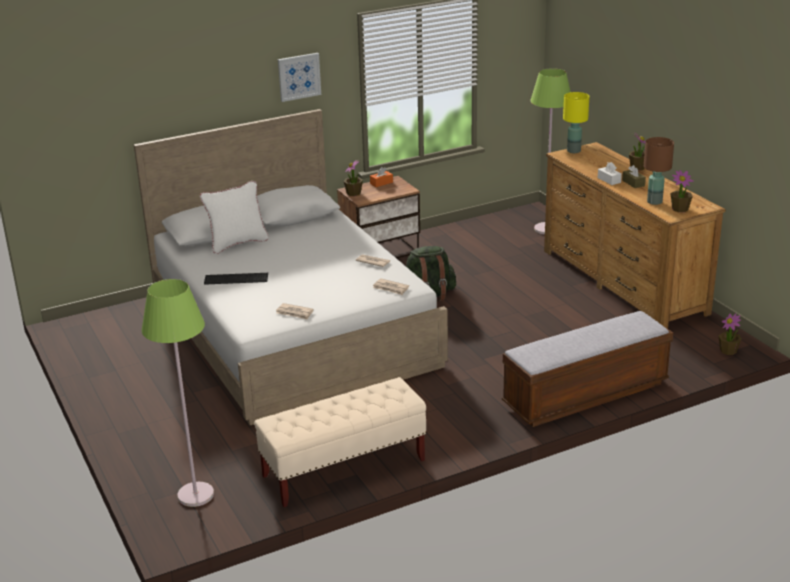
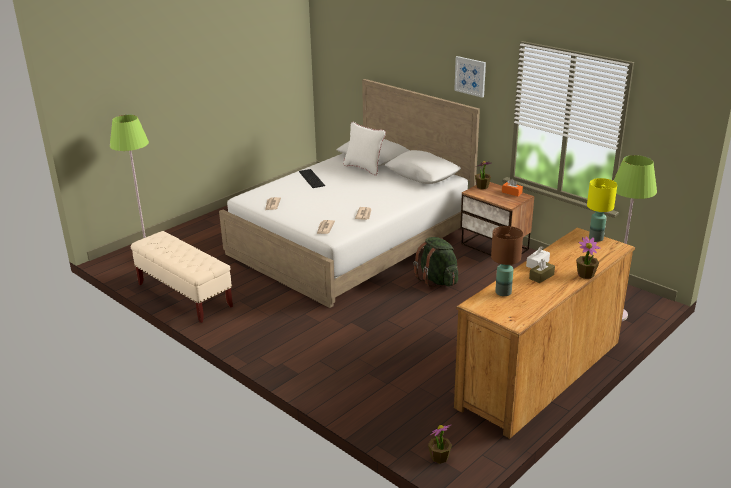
camera: 70 degrees right, 0 degrees up
(585, 394) = (317, 380): bench -> none
(680, 209) = (496, 307): potted plant -> none

